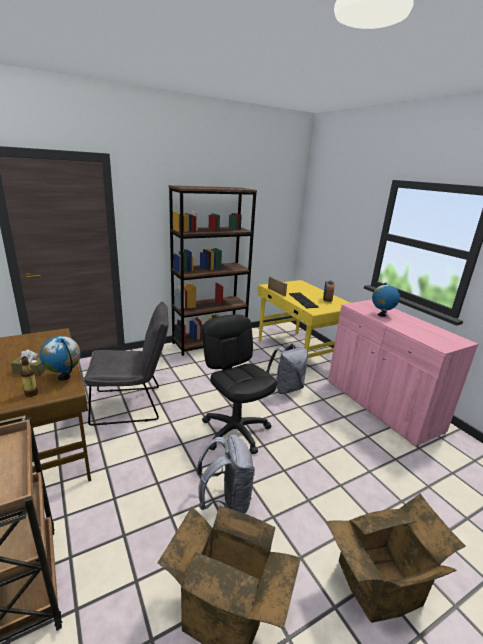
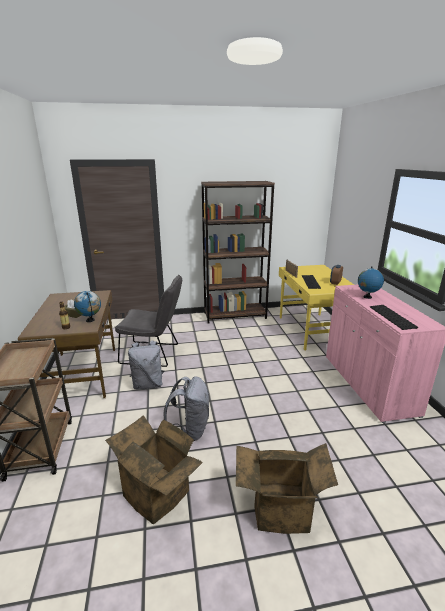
camera: 20 degrees right, 0 degrees up
(235, 431) = (222, 383): black office chair -> none
(286, 388) = (283, 358): grey backpack -> grey backpack (148, 384)
(423, 335) = (393, 317): none -> keyboard

